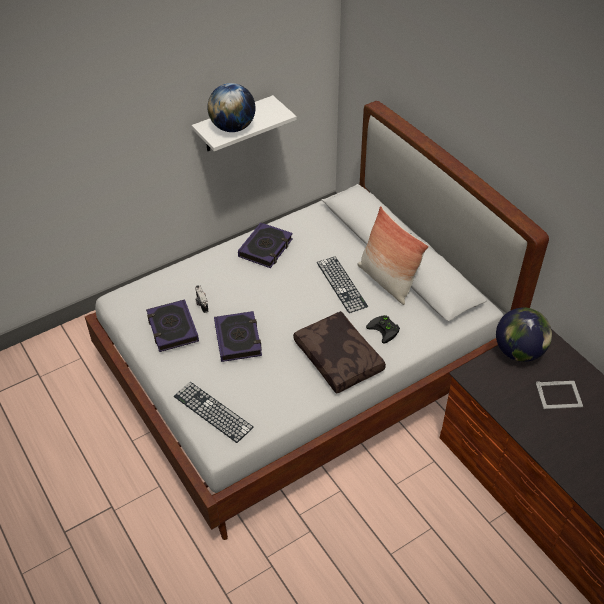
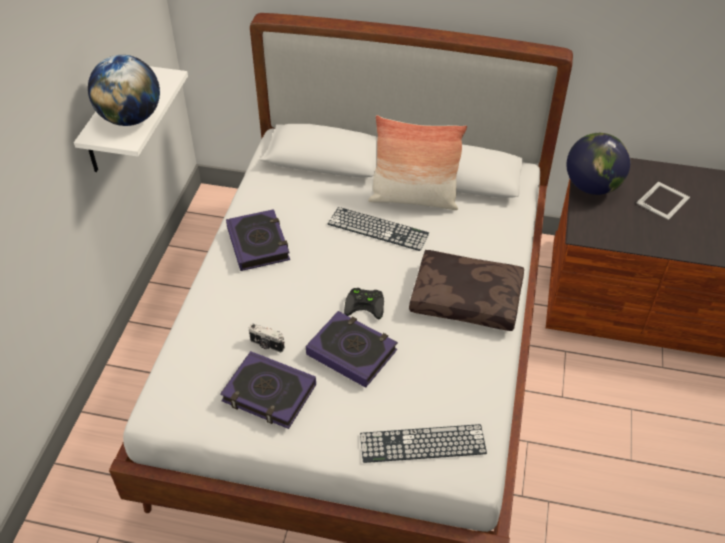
camera: 45 degrees left, 0 degrees up
(385, 330) = (471, 243): black game controller -> black game controller (366, 304)

